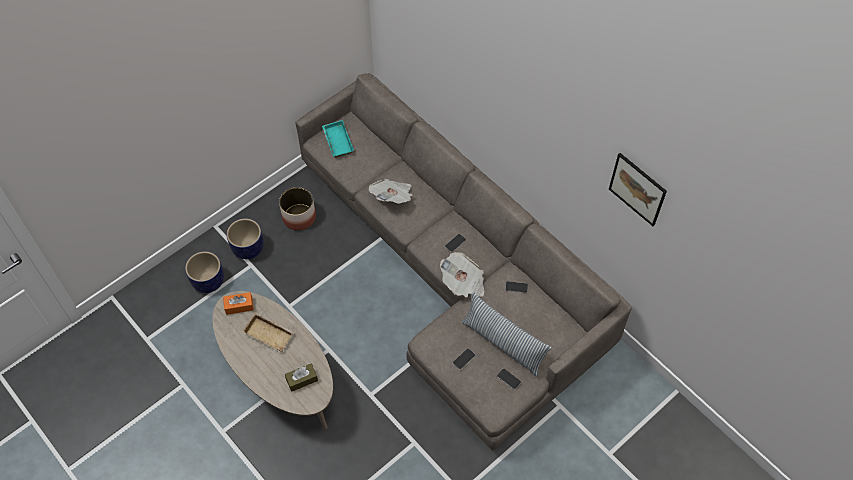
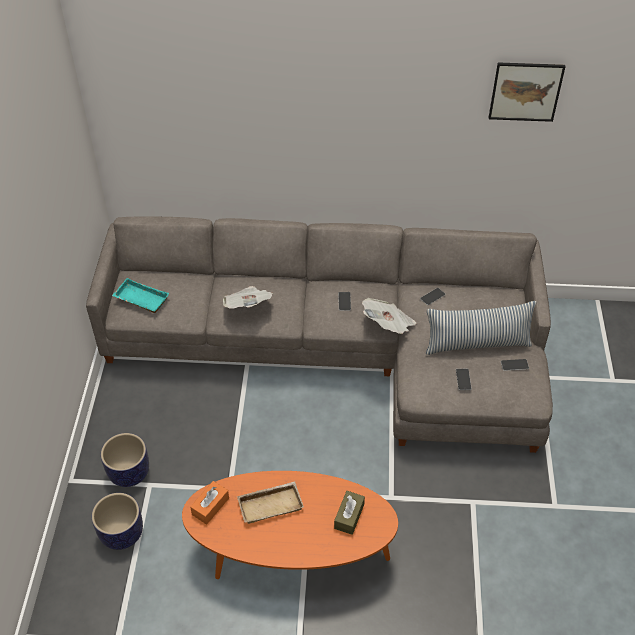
camera: 45 degrees left, 10 degrees down
(279, 375) = (291, 553): beige coffee table -> orange coffee table
(299, 217) = (149, 408): planter -> none

